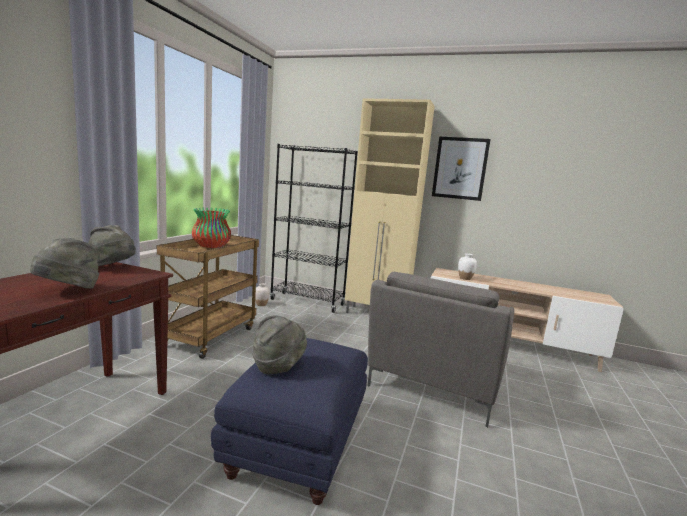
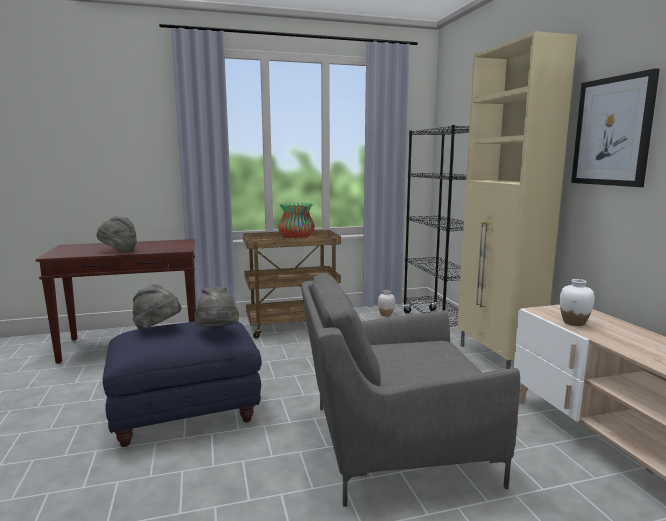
camera: 55 degrees right, 0 degrees up
(113, 268) = (178, 244): grey hat -> grey hat (217, 331)

